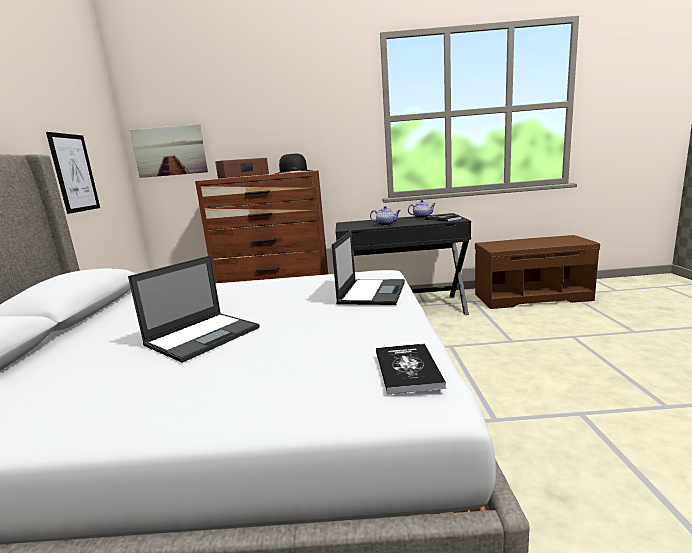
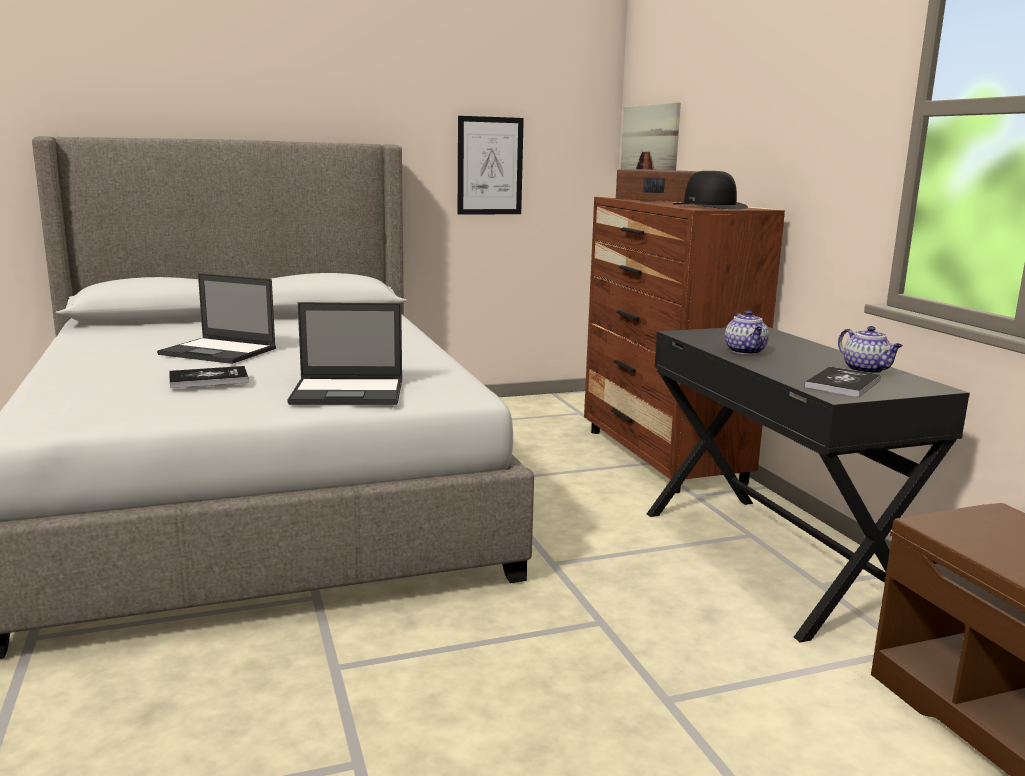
camera: 70 degrees right, 0 degrees up
(407, 369) = (82, 412): book -> book (208, 379)

